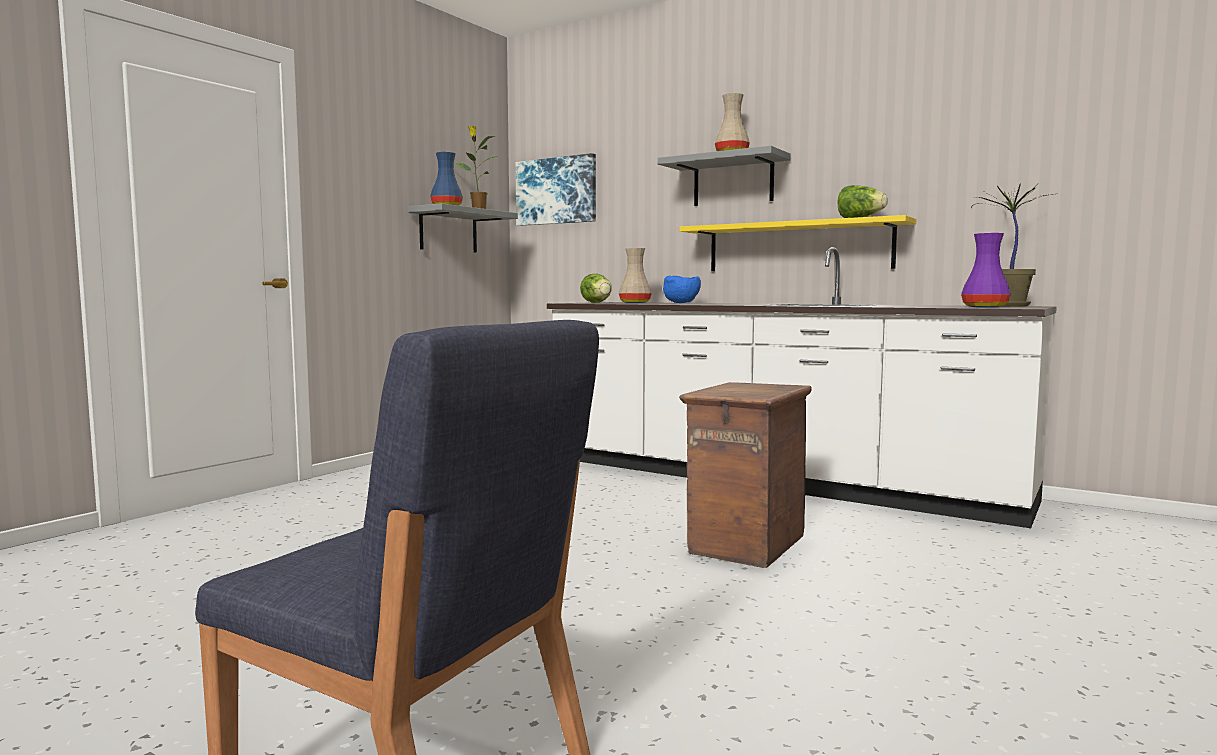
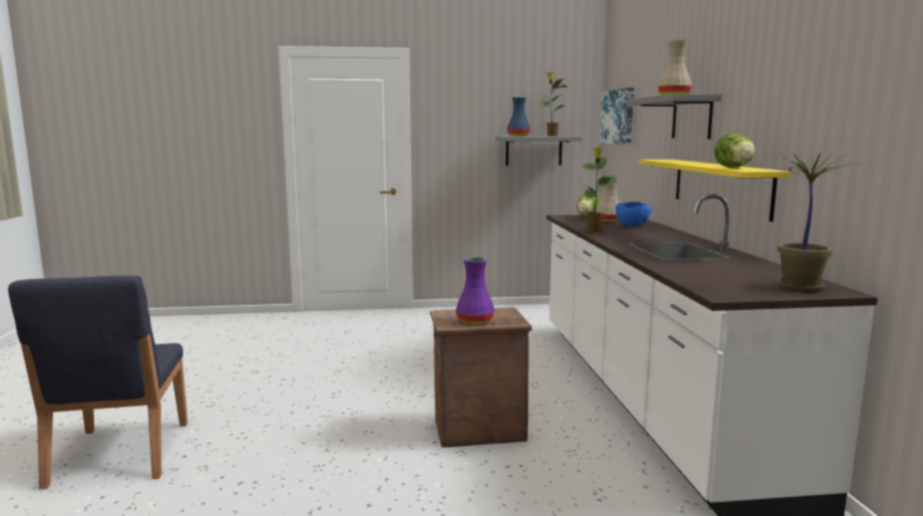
camera: 50 degrees right, 5 degrees up
(681, 304) = (594, 231): none -> potted plant
(986, 307) = (725, 285): purple vase -> purple vase (475, 321)

